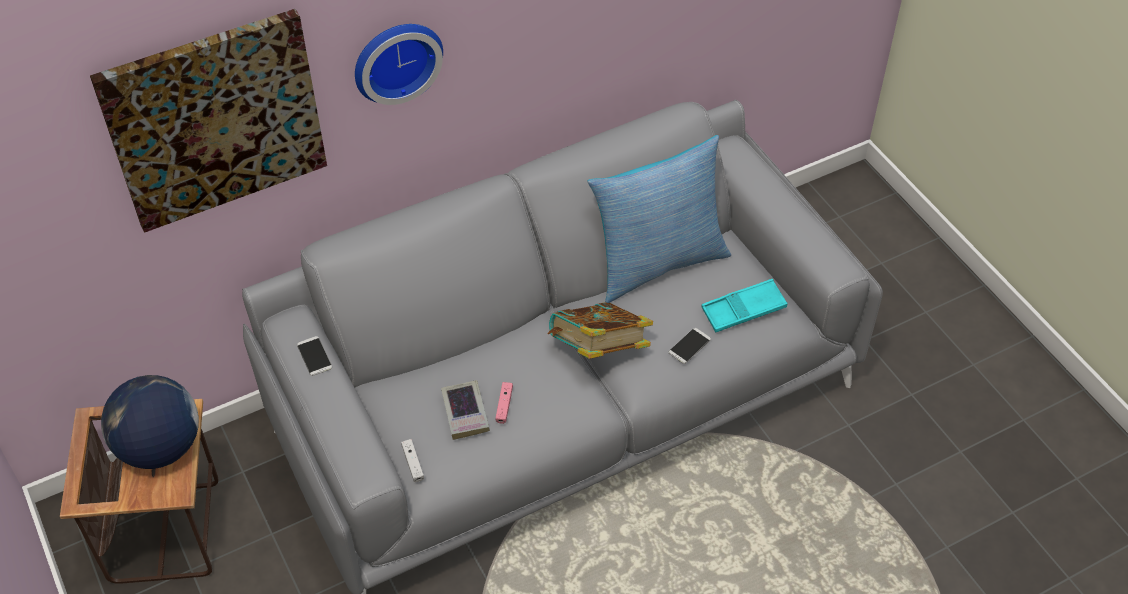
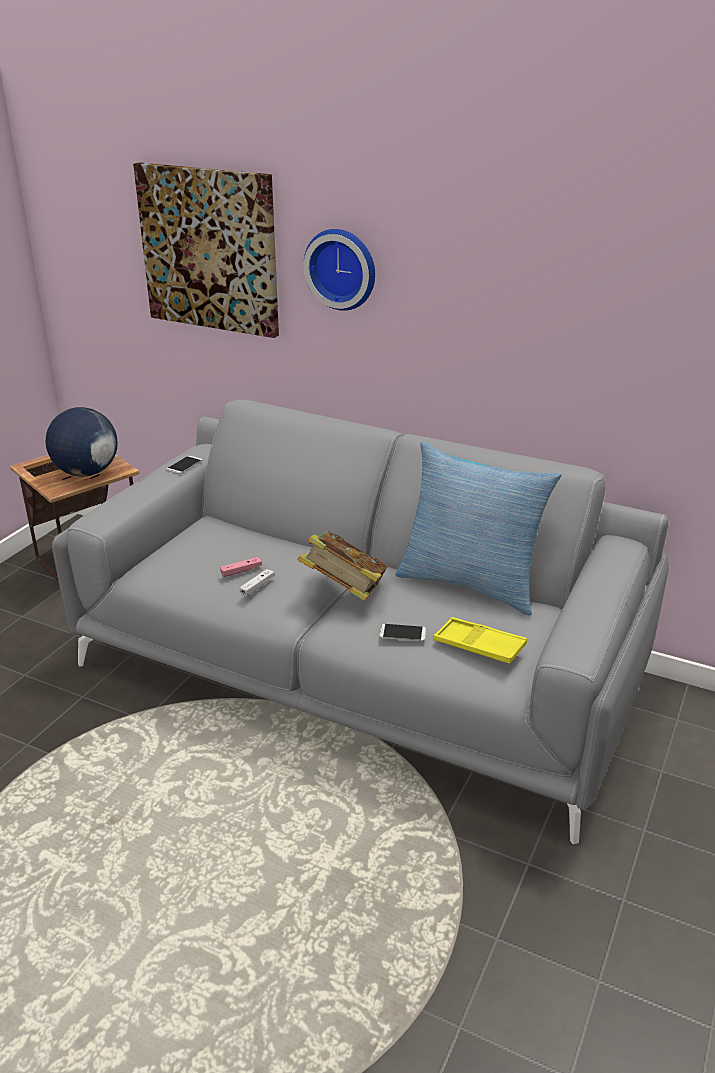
camera: 55 degrees right, 20 degrees down
(413, 463) = (151, 557): white game controller -> white game controller (257, 586)
(465, 412) = (217, 558): book -> none
(743, 310) = (479, 646): turquoise tray -> yellow tray

